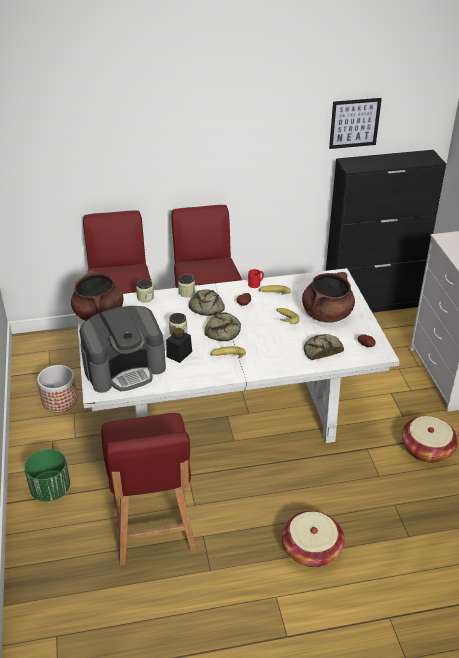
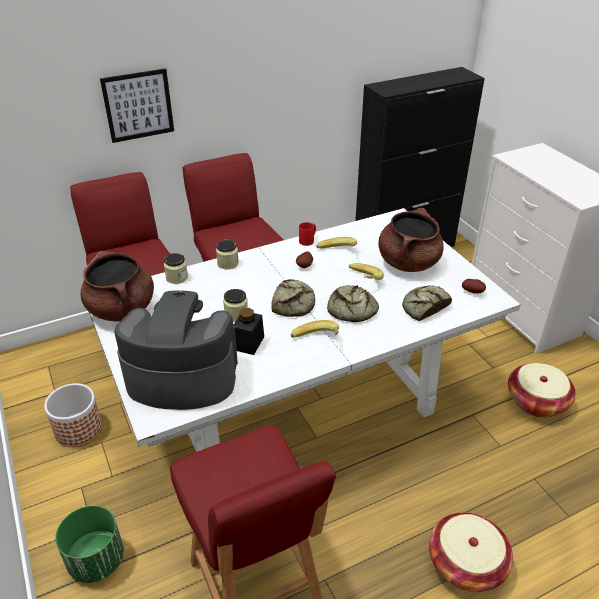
camera: 15 degrees left, 0 degrees up
(125, 368) = (181, 376): coffee machine -> coffee machine turned 135 degrees counterclockwise
(206, 307) = (259, 277): bread -> bread (351, 310)
(354, 123) = (381, 40): picture -> picture (138, 105)

